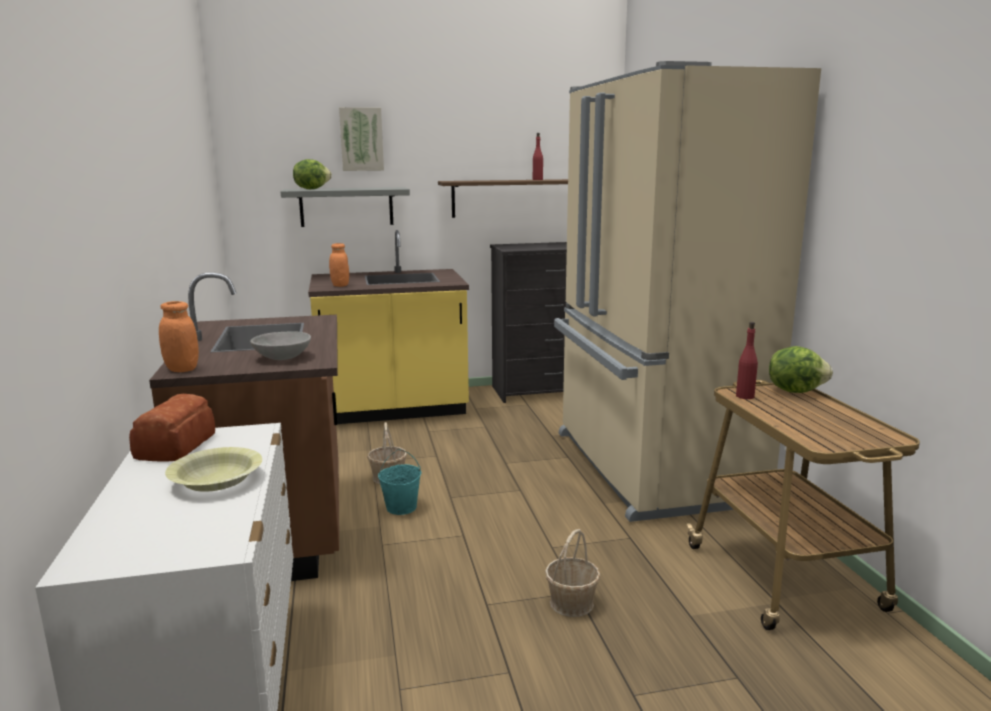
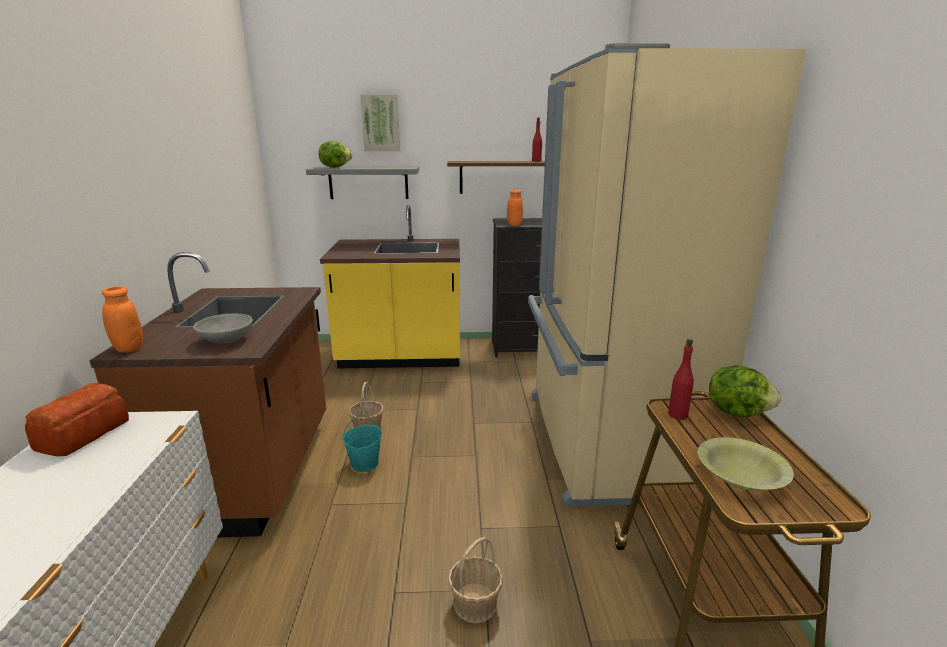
camera: 10 degrees right, 5 degrees up
(216, 481) = (73, 491): yellow bowl -> yellow bowl (741, 475)
(340, 285) = (351, 253): orange jar -> orange jar (514, 225)

